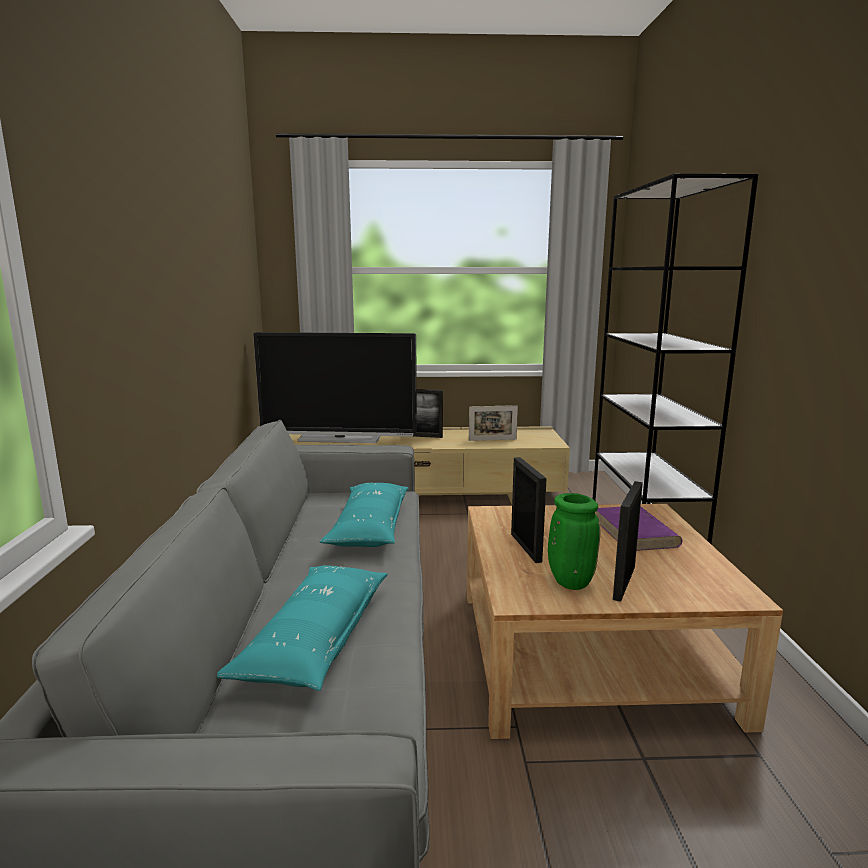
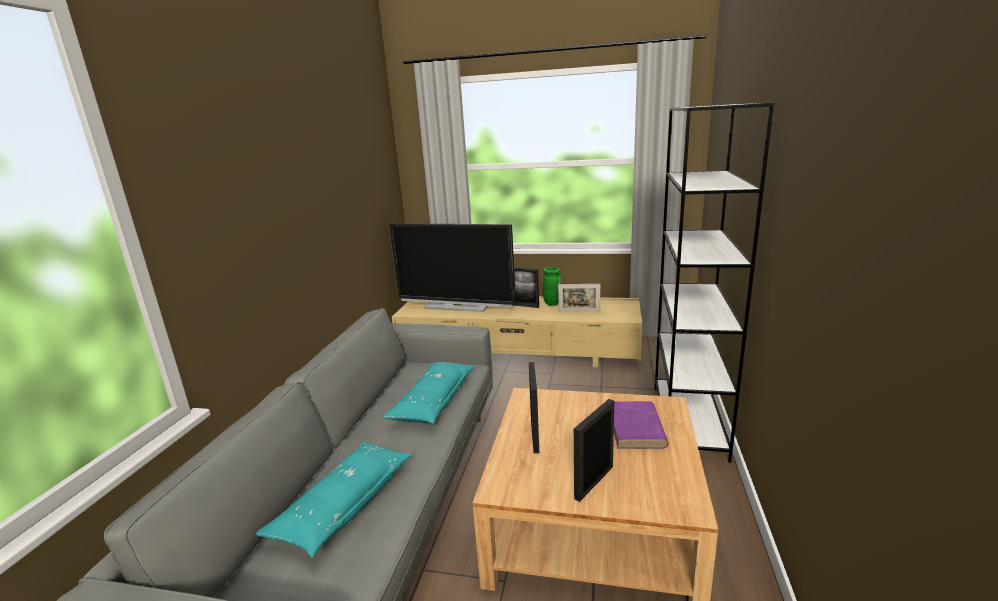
camera: 15 degrees right, 5 degrees up
(569, 581) = (549, 476): green vase -> green vase (551, 303)

